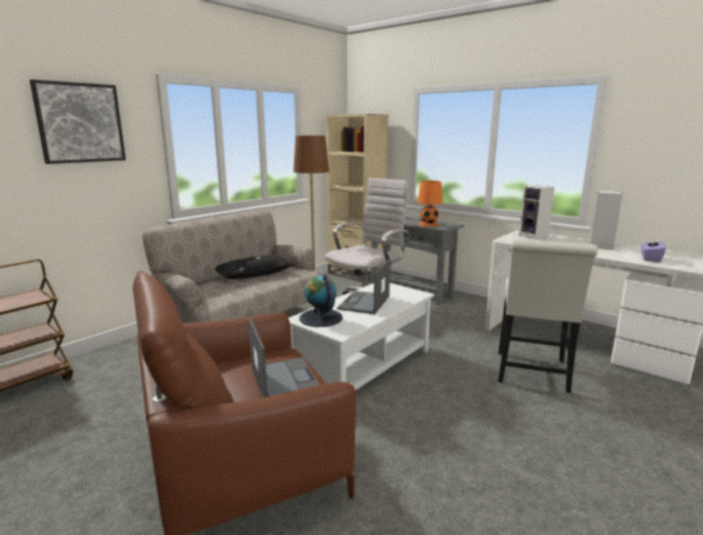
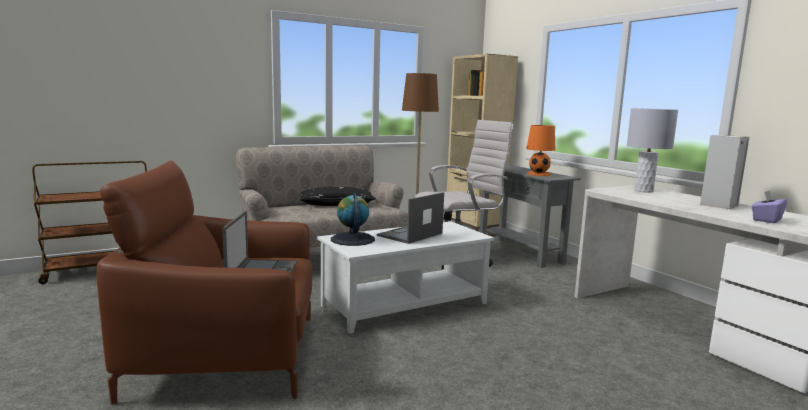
camera: 20 degrees right, 5 degrees down
(80, 123) = (197, 50): picture -> none
(532, 374) = (589, 344): white chair -> none
(534, 236) = (644, 191): speaker -> grey table lamp

